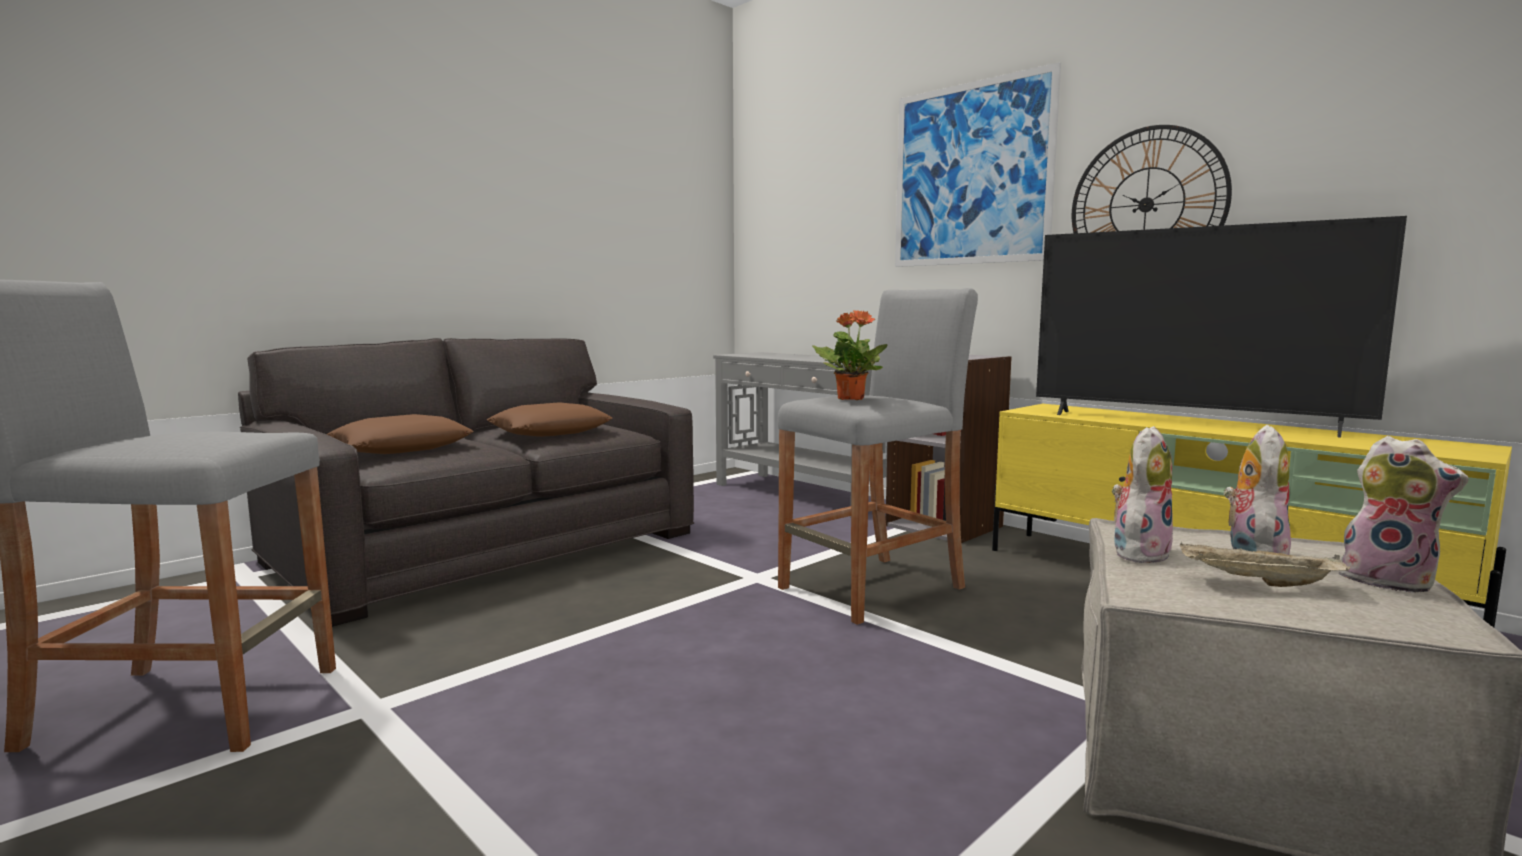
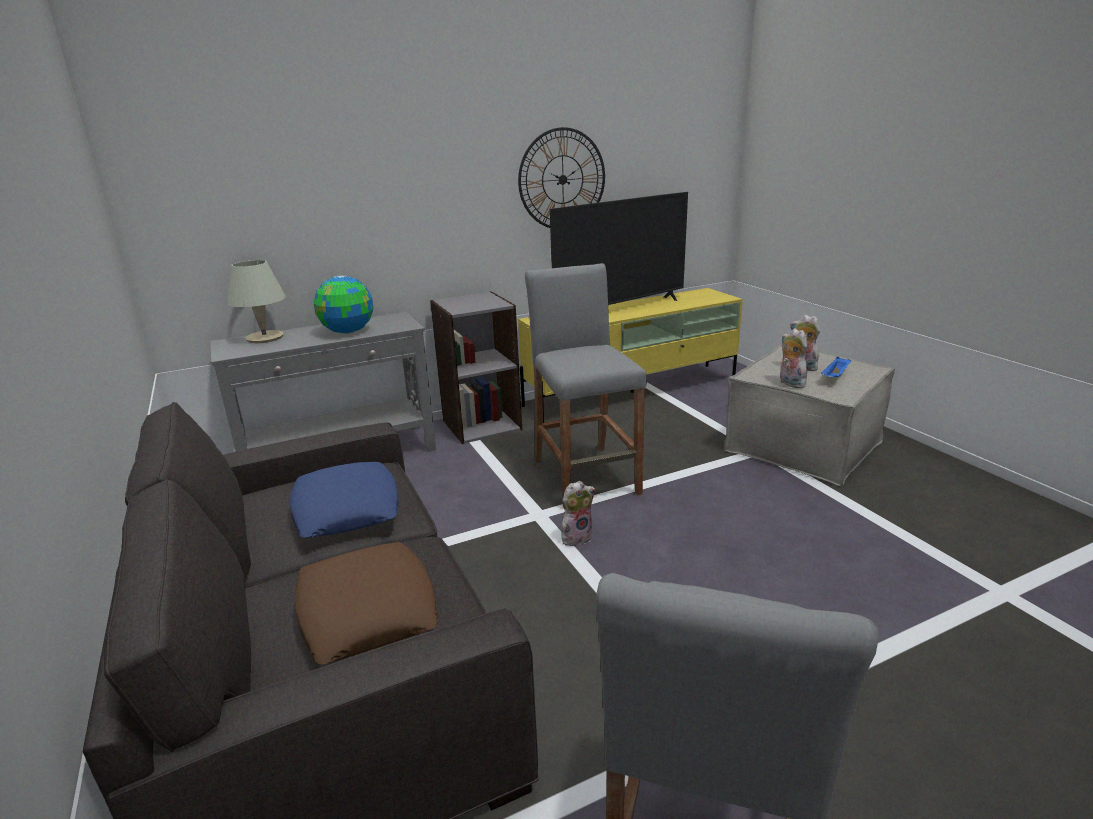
camera: 70 degrees left, 15 degrees up
(551, 431) = (346, 508): brown pillow -> blue pillow
(780, 354) = (265, 338): none -> beige table lamp
(820, 359) = (348, 331): none -> globe
(850, 398) = (596, 360): potted plant -> none
(971, 174) = (435, 151): picture -> none
(1257, 583) = (835, 376): beige tray -> blue tray
(1388, 581) = (831, 359): plush toy -> plush toy (576, 537)

